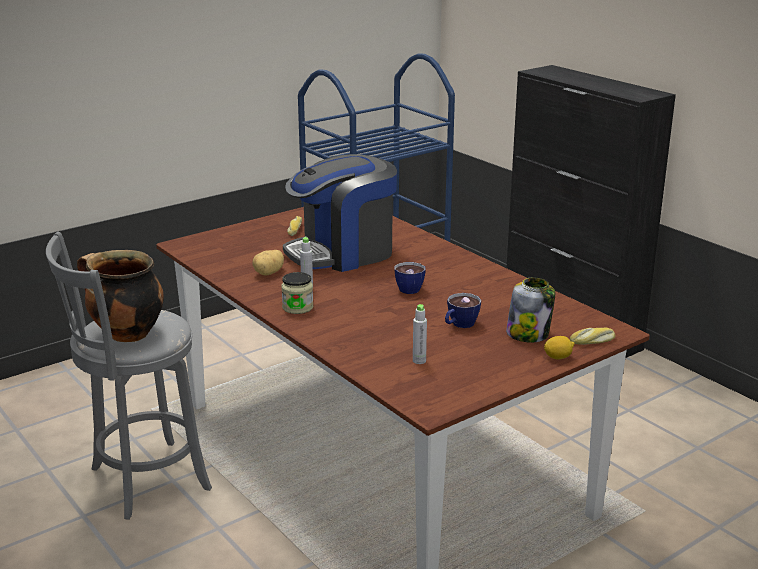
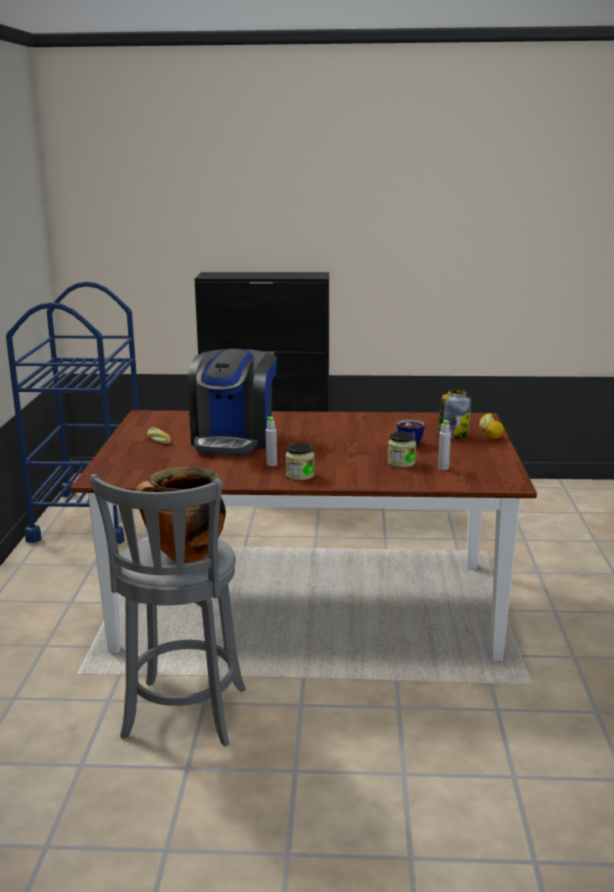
camera: 50 degrees left, 5 degrees down
(269, 273) = (221, 467): potato -> none
(400, 337) = (401, 463): none -> jar
(412, 288) = (332, 439): cup -> none

